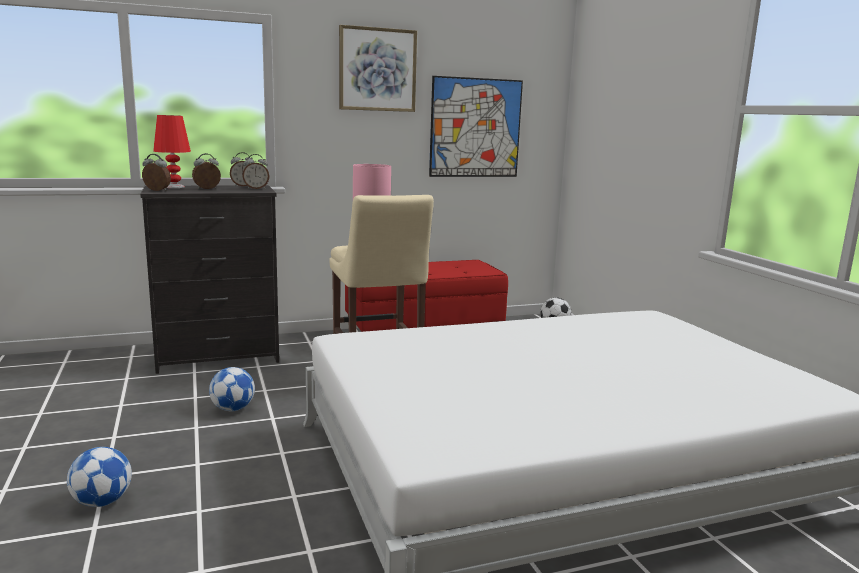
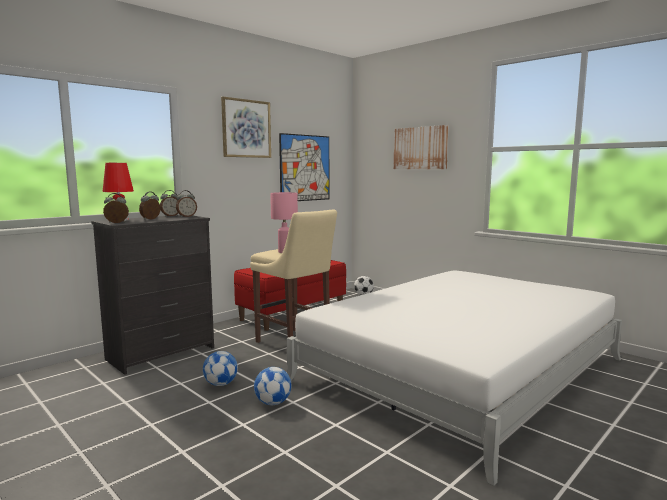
camera: 25 degrees left, 5 degrees down
(102, 502) = (204, 468): football -> football (273, 403)
(647, 103) = (420, 148): none -> picture

